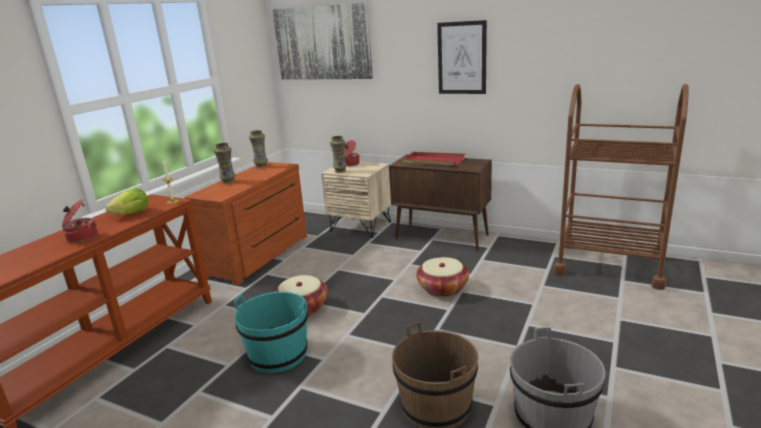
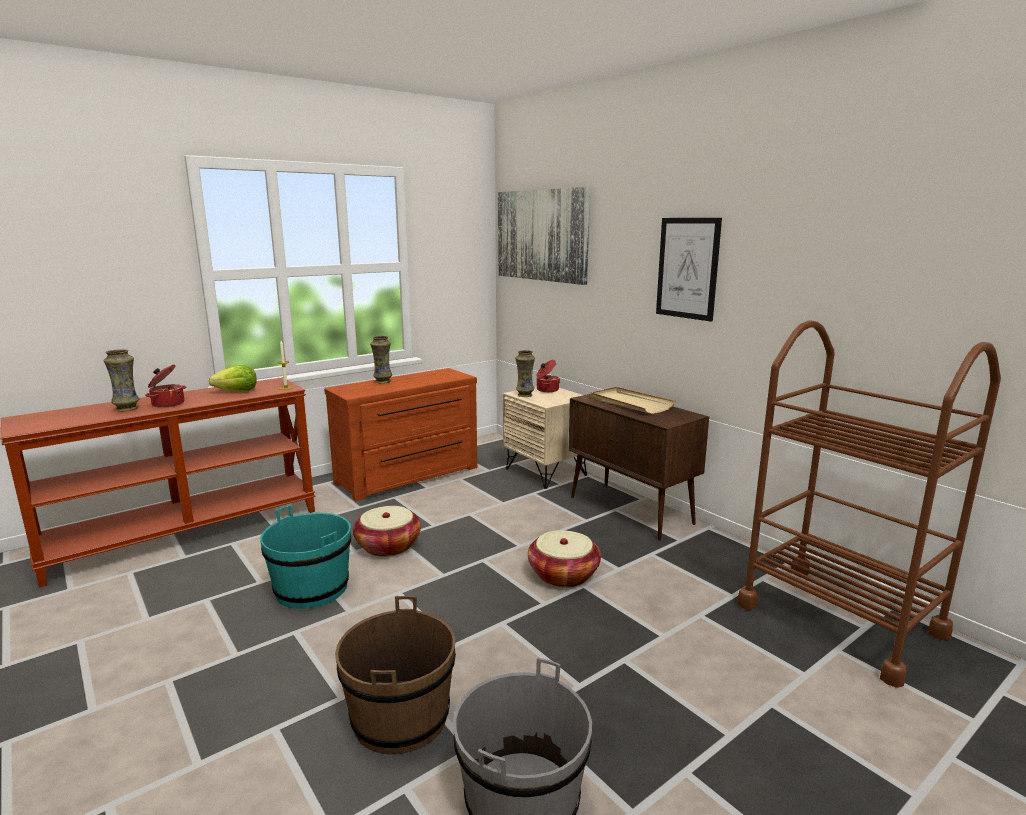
camera: 25 degrees right, 5 degrees down
(261, 166) = (437, 372): vase -> vase (127, 408)
(433, 161) = (630, 403): red tray -> beige tray

